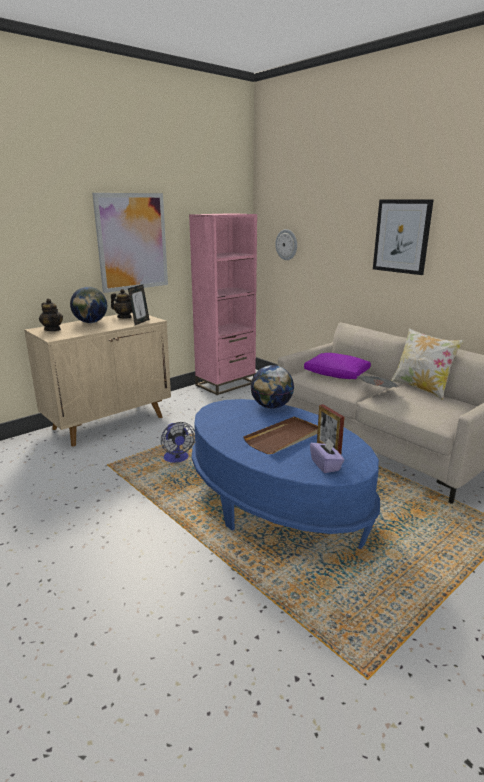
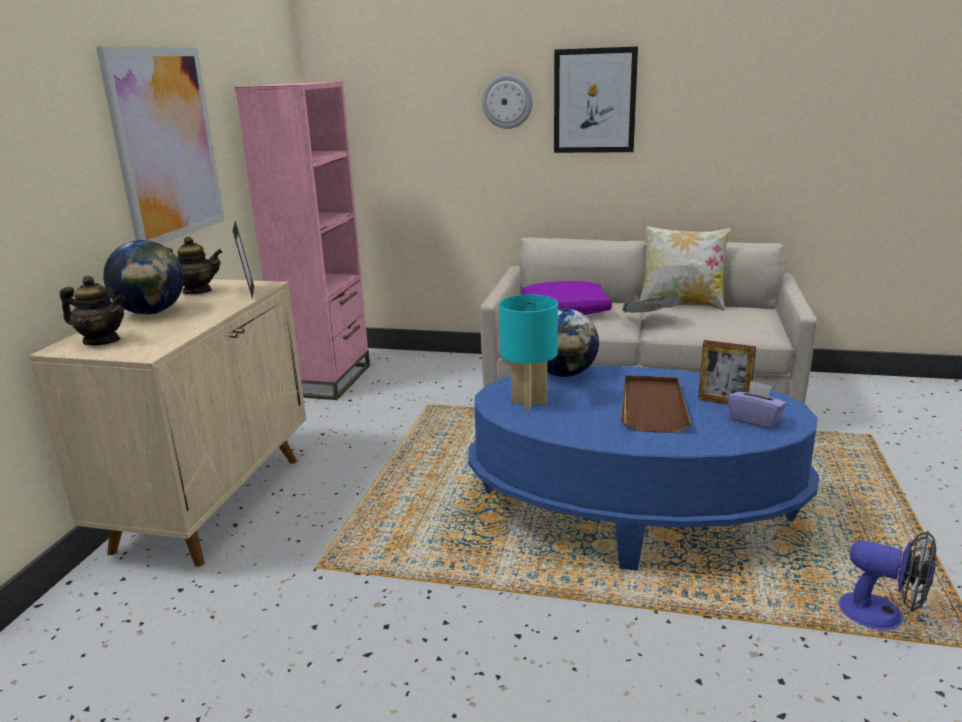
camera: 35 degrees left, 0 degrees up
(177, 459) = (418, 512): fan -> fan (882, 615)
(227, 414) = (529, 402): none -> turquoise table lamp
(287, 244) = (384, 130): wall clock -> wall clock (507, 101)

